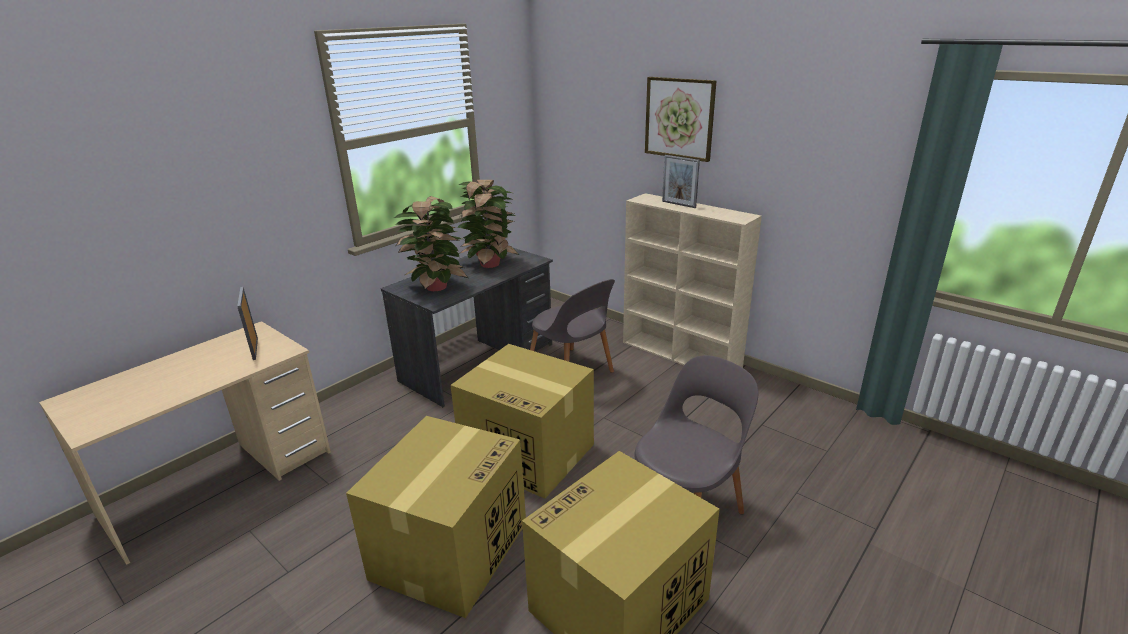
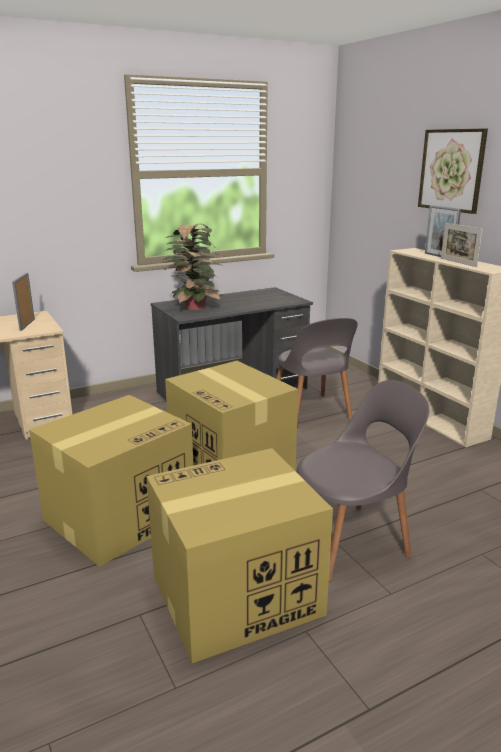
camera: 20 degrees right, 5 degrees down
(490, 263) = (255, 298): potted plant -> none
(703, 212) = (458, 262): none -> picture frame

